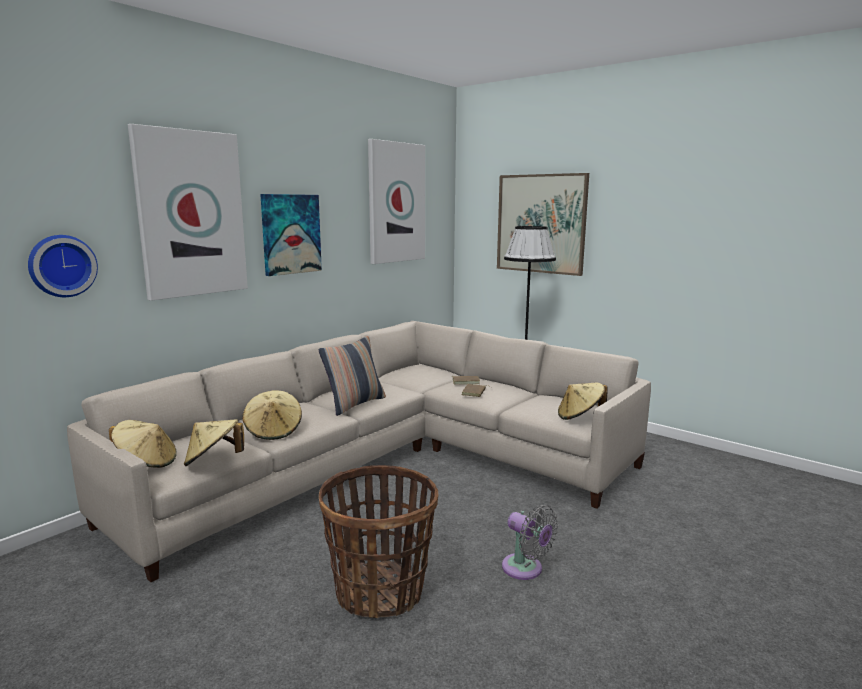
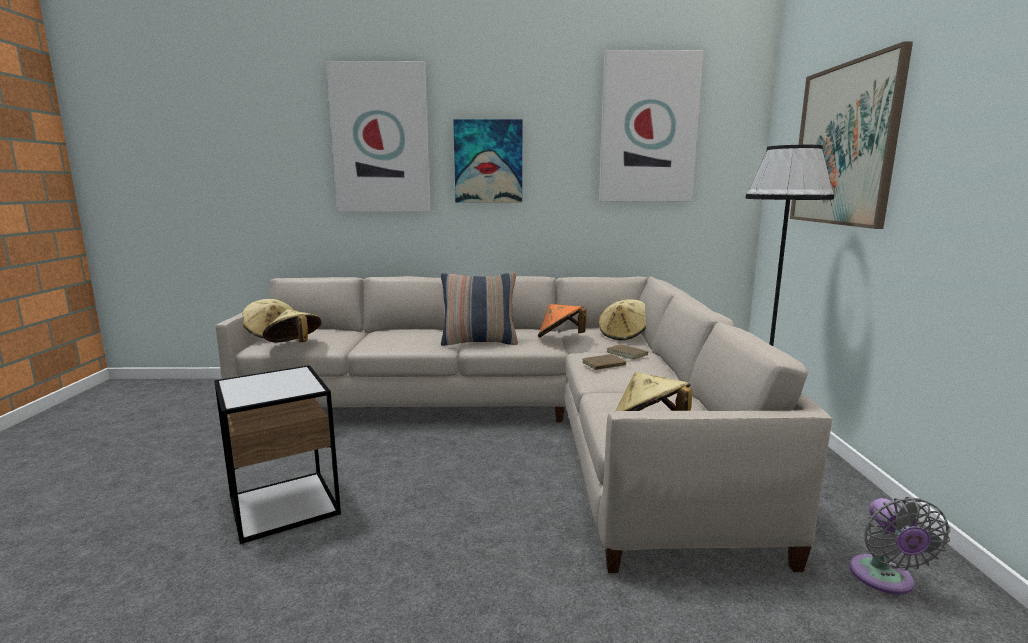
camera: 50 degrees right, 0 degrees up
(61, 265) = (276, 177): wall clock -> none
(273, 431) = (376, 341): beige hat -> beige hat (623, 335)
(380, 592) = (284, 505): basket -> side table
(400, 383) = (560, 338): none -> orange hat
(525, 569) = (396, 570): grey fan -> grey fan (884, 579)

